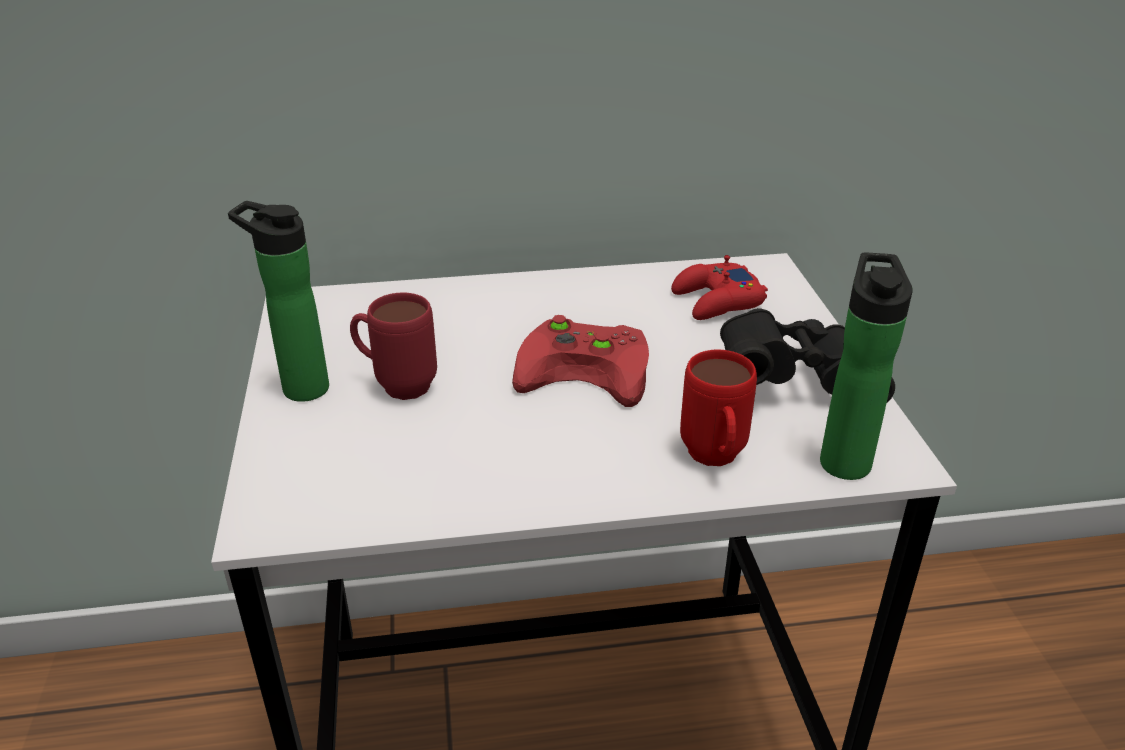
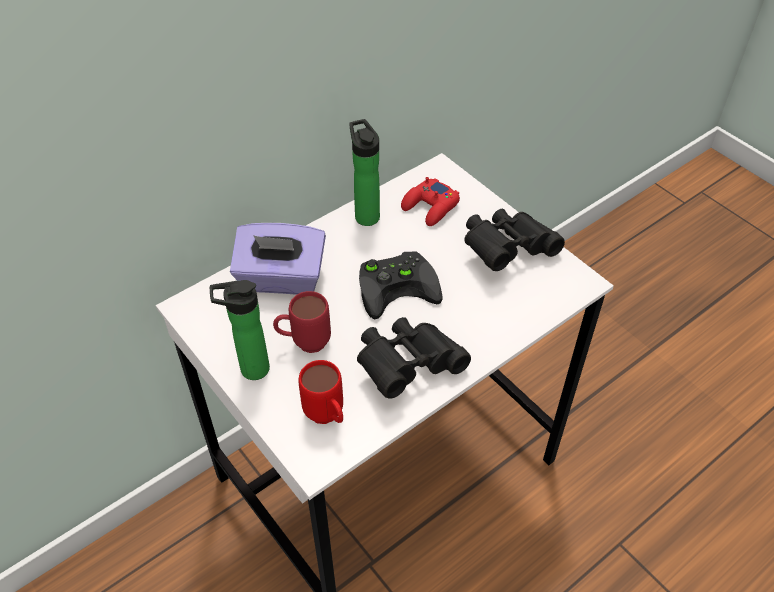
camera: 30 degrees left, 15 degrees up
(438, 312) = (281, 279): none -> purple tissue box
(511, 463) = (407, 366): none -> black binoculars
(589, 368) = (399, 285): red game controller -> black game controller
(714, 461) = (502, 320): red mug -> red mug (327, 418)
(844, 459) = (558, 291): bottle -> bottle (366, 215)

